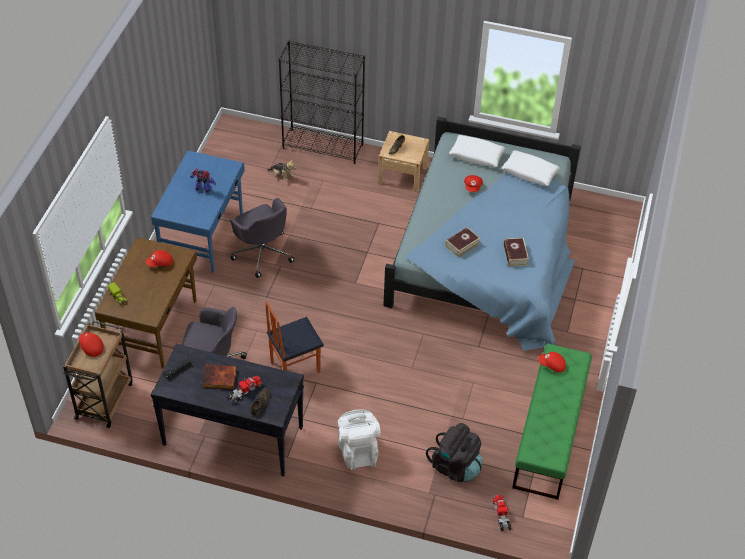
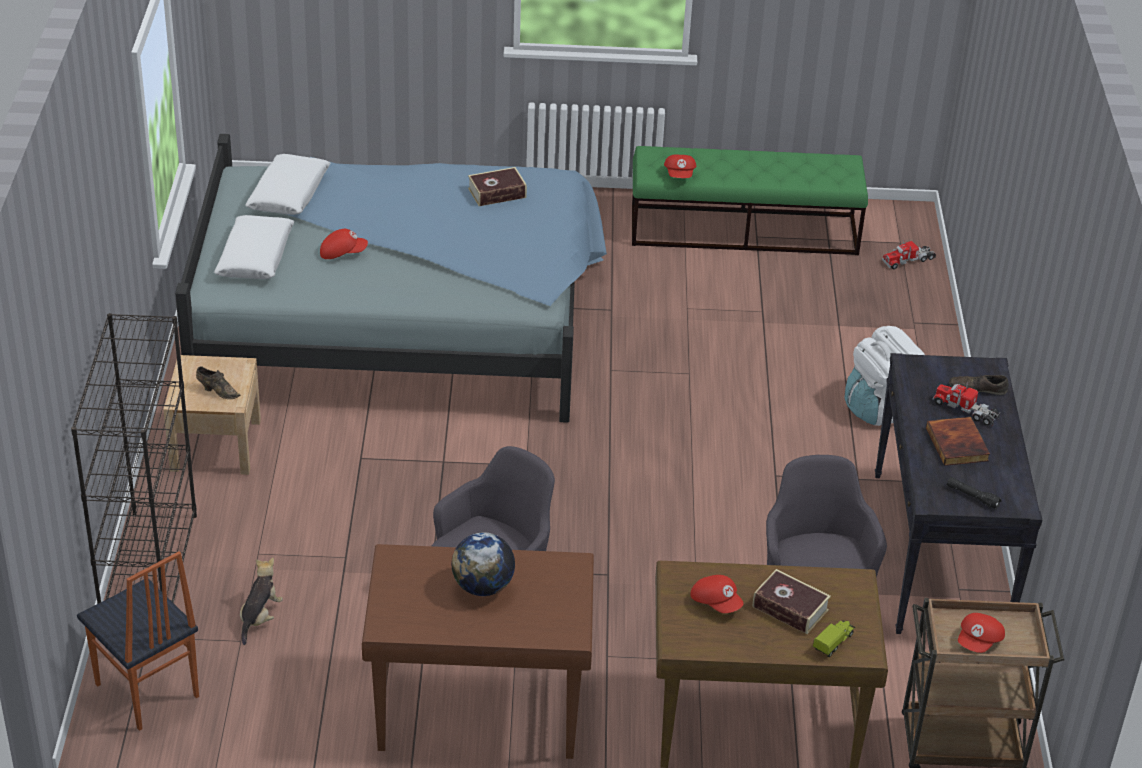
camera: 105 degrees left, 10 degrees down
(203, 190) = (483, 587): toy robot -> globe
(203, 235) = (477, 705): blue desk -> brown desk
(294, 367) = (755, 507): chair -> chair (146, 692)
(455, 466) = (853, 309): black backpack -> none
(462, 245) = (497, 247): book -> book (790, 608)

